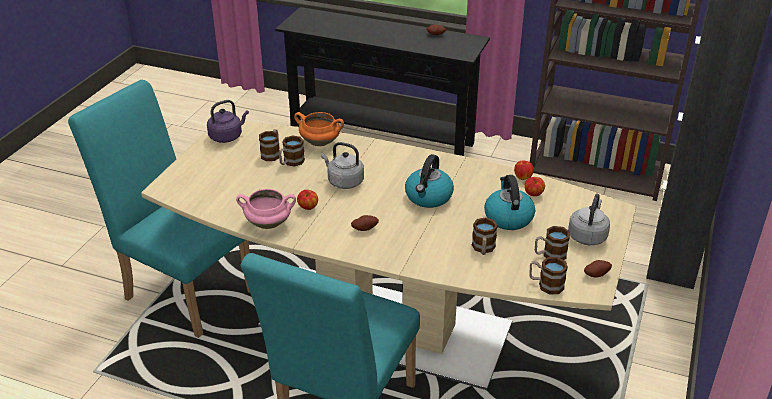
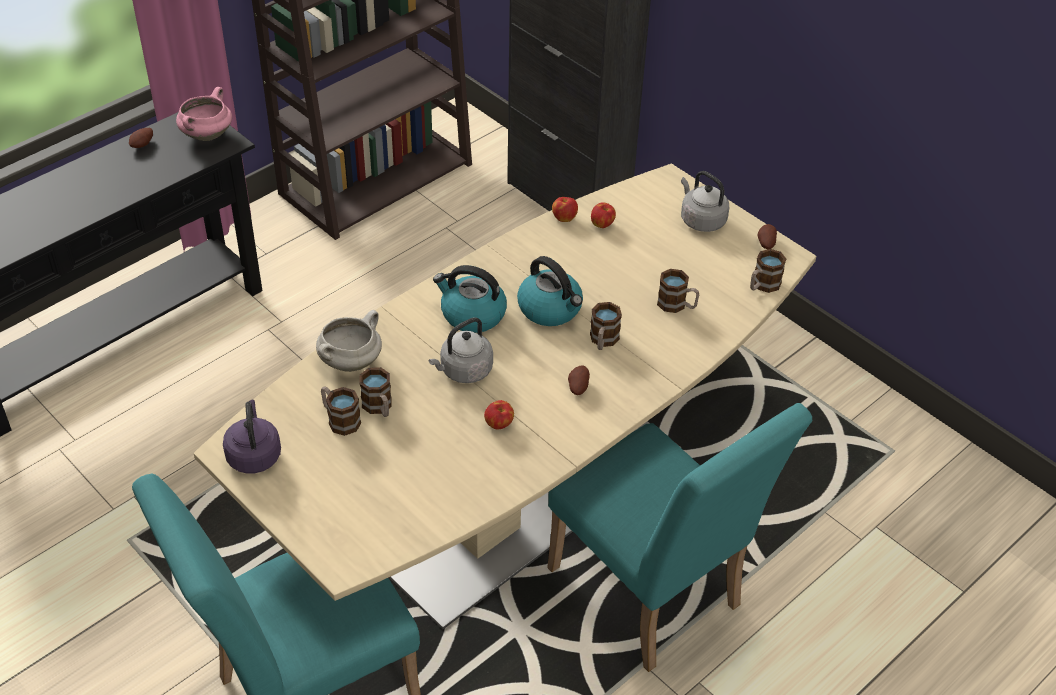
camera: 65 degrees left, 10 degrees up
(269, 223) = (509, 473): pink cooking pot -> pink cooking pot (207, 134)
(320, 142) = (351, 361): orange cooking pot -> white cooking pot
(508, 217) = (632, 262): kettle -> kettle (472, 314)
(549, 255) = (716, 261): mug -> mug (603, 341)

